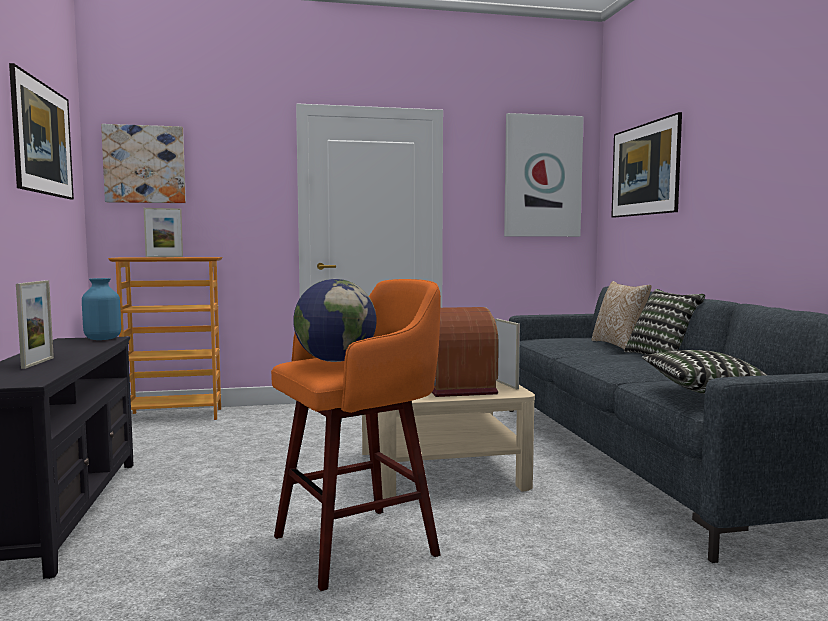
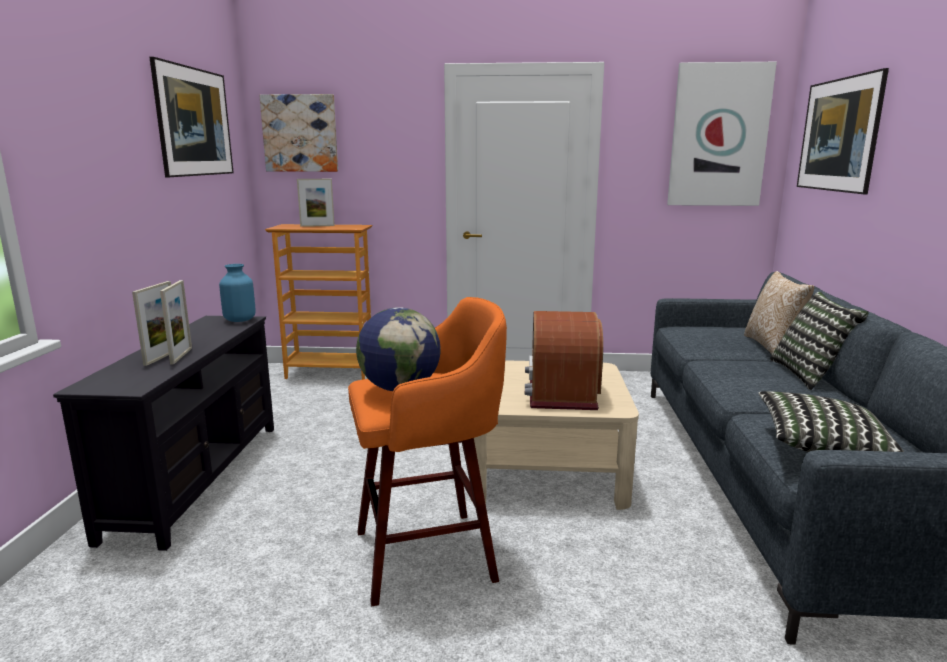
camera: 15 degrees right, 10 degrees up
(506, 384) = (616, 394): picture frame -> picture frame (181, 356)

